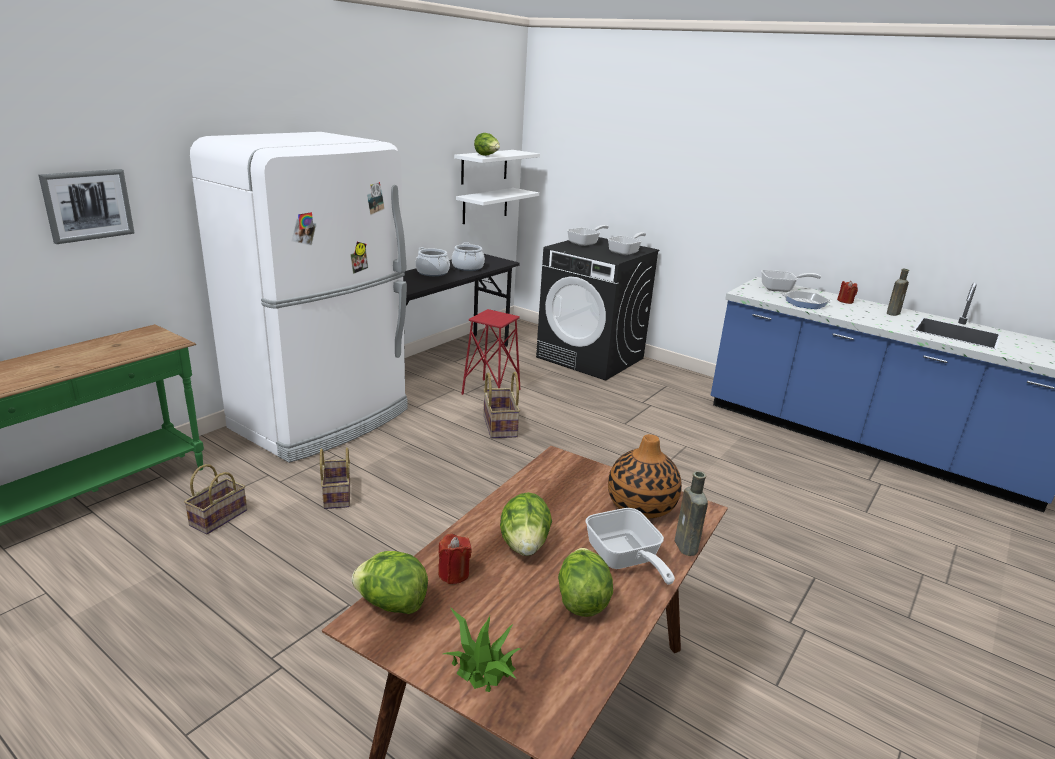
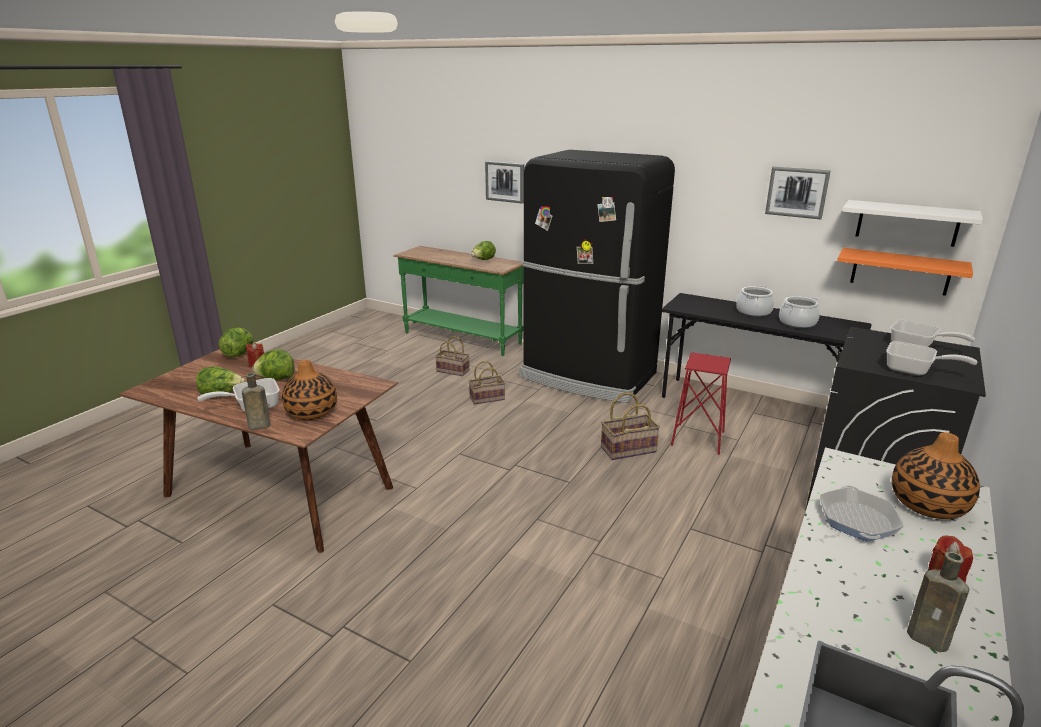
camera: 85 degrees right, 0 degrees up
(324, 419) = (588, 376): white fridge -> black fridge
(424, 154) = (797, 192): none -> picture
(482, 665) = (188, 375): potted plant -> none
(485, 205) = (900, 271): white shelf -> orange shelf
(487, 156) = (873, 206): lettuce -> lettuce (483, 260)
(781, 289) = (927, 505): frying pan -> vase

